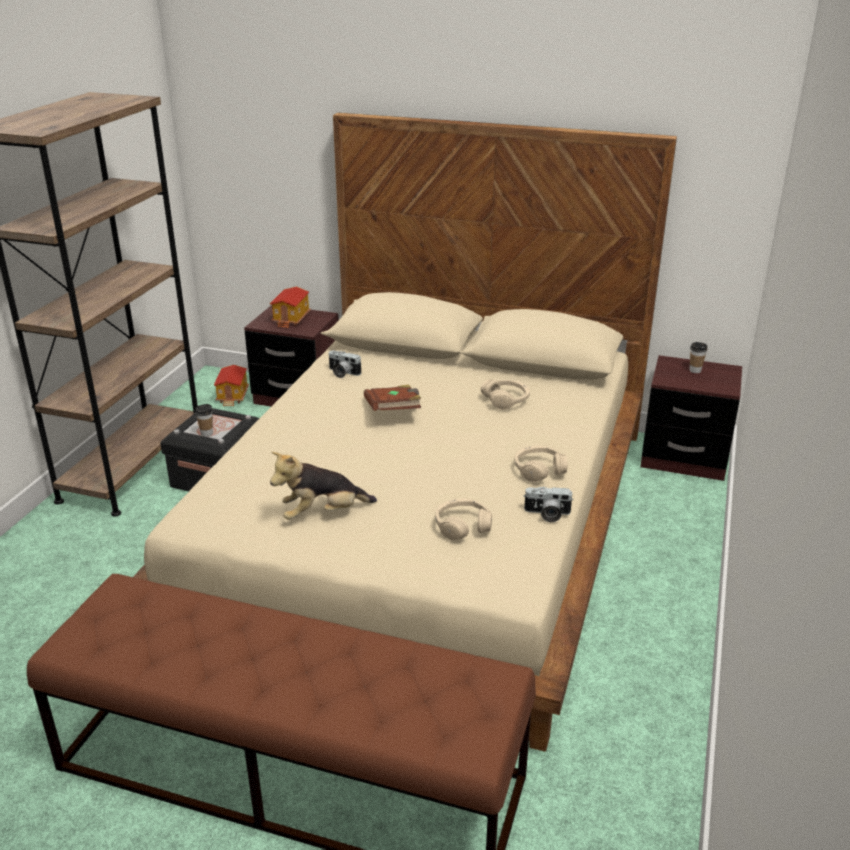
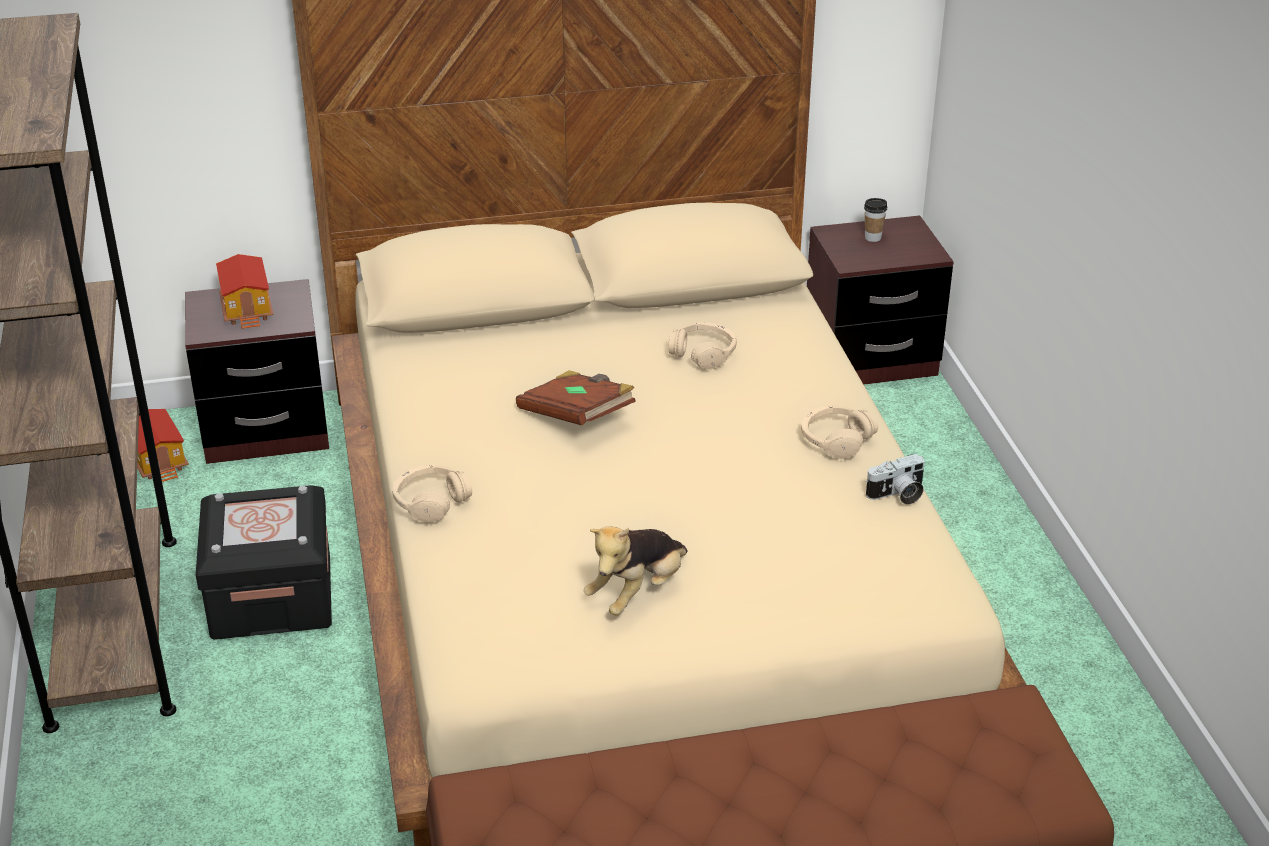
camera: 30 degrees left, 5 degrees up
(207, 433) = (266, 535): cup -> none
(342, 373) = (442, 379): camera -> none
(462, 526) = (820, 545): beige headphones -> beige headphones (430, 502)

